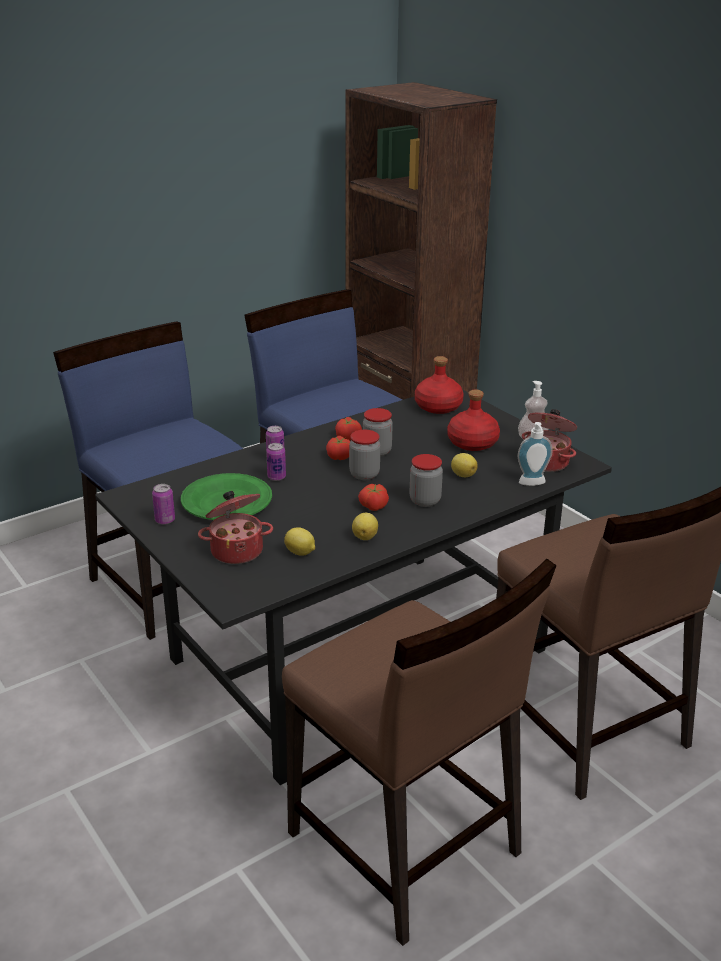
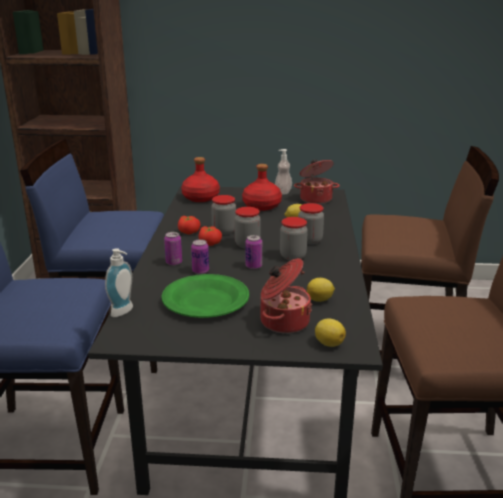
camera: 50 degrees left, 5 degrees down
(165, 520) = (191, 335): can -> can (253, 266)
(365, 536) = (328, 272): lemon -> lemon (328, 343)
(373, 506) = (293, 256): tomato -> jar
(532, 484) = (334, 210): soap dispenser -> soap dispenser (124, 312)

